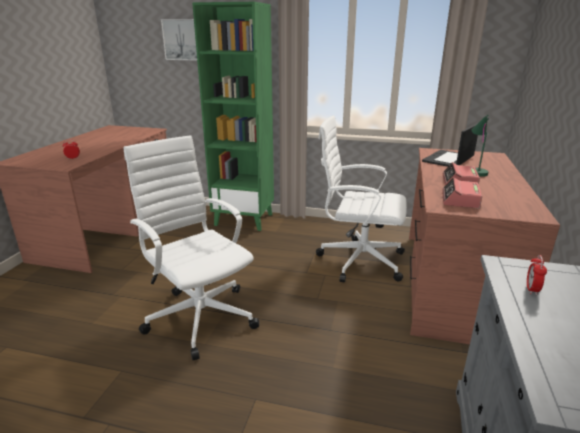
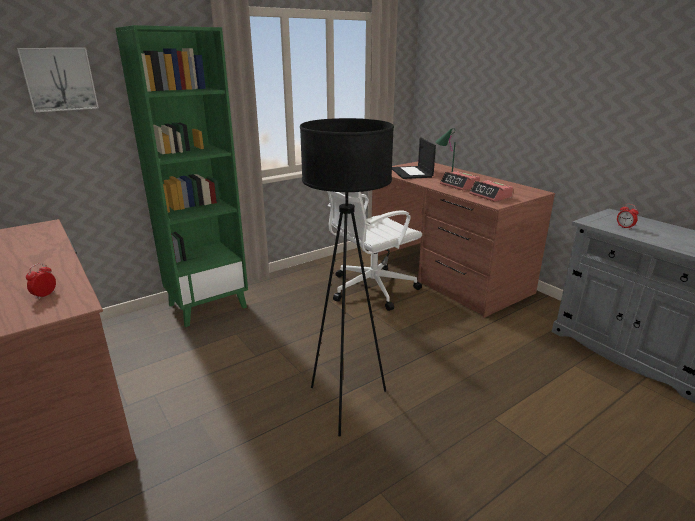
camera: 50 degrees left, 0 degrees up
(200, 316) = (347, 403): white office chair -> black floor lamp

